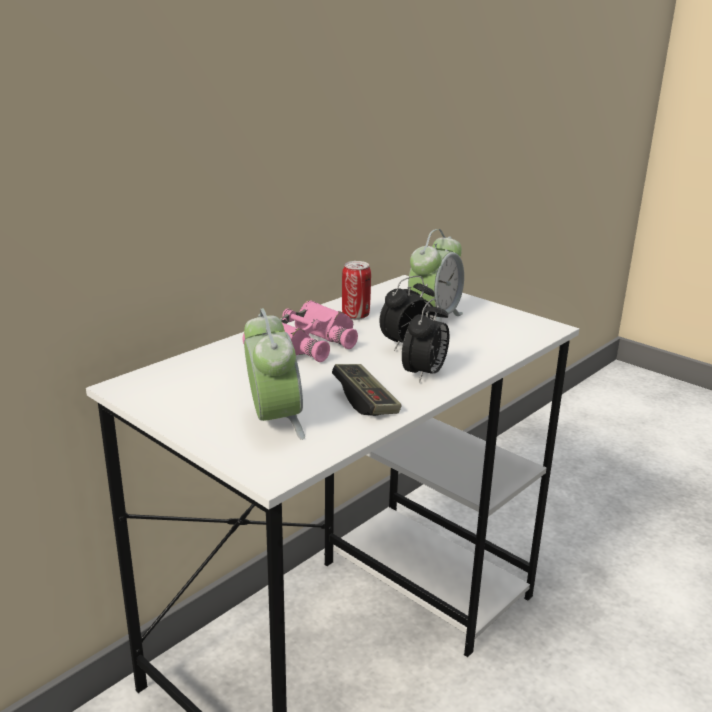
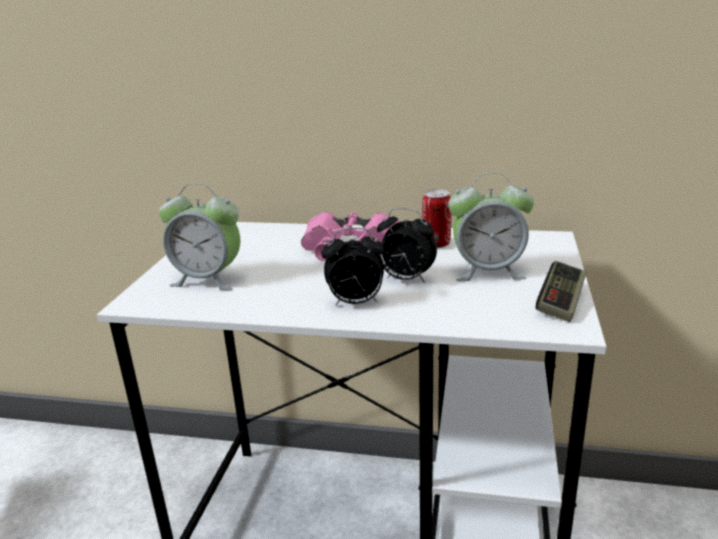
camera: 60 degrees right, 0 degrees up
(274, 421) = (208, 279): alarm clock -> alarm clock turned 60 degrees clockwise
(365, 401) = (274, 297): game controller -> game controller (561, 303)

